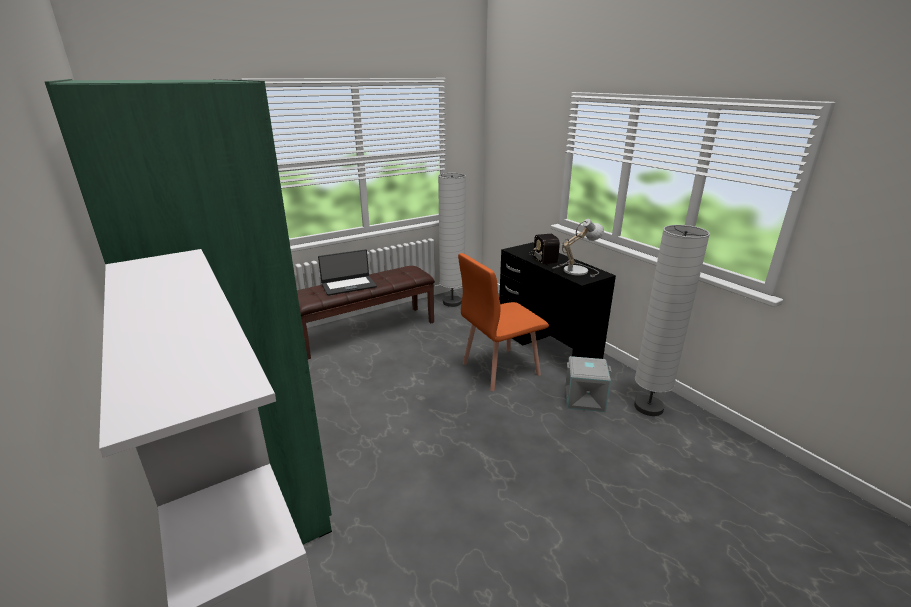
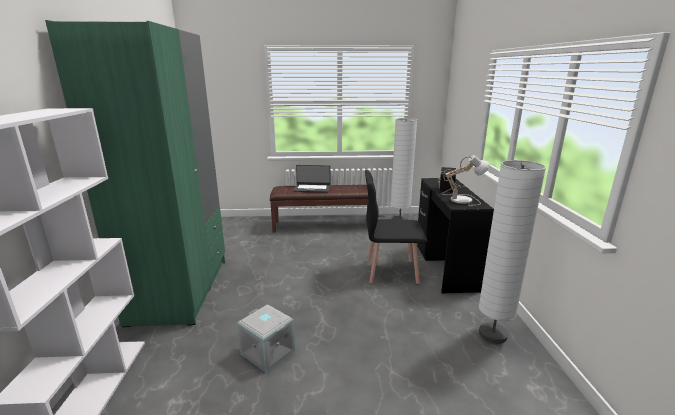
camera: 30 degrees right, 5 degrees down
(499, 369) = (390, 271): orange chair -> black chair
(584, 399) = (438, 310): grey storage box -> grey storage box (267, 352)

